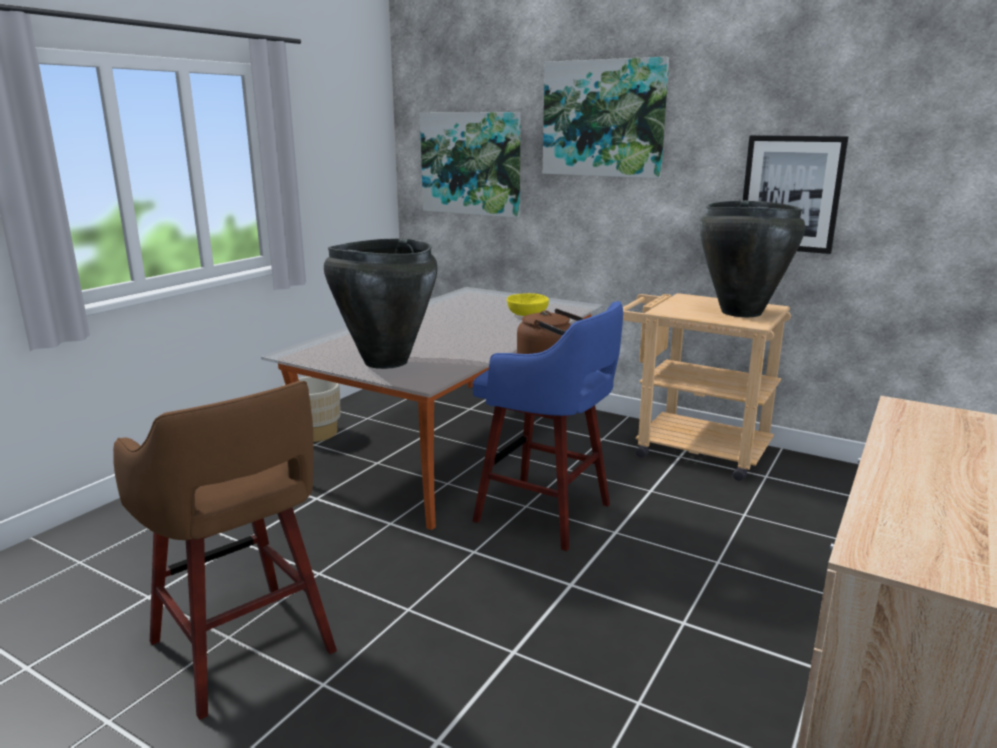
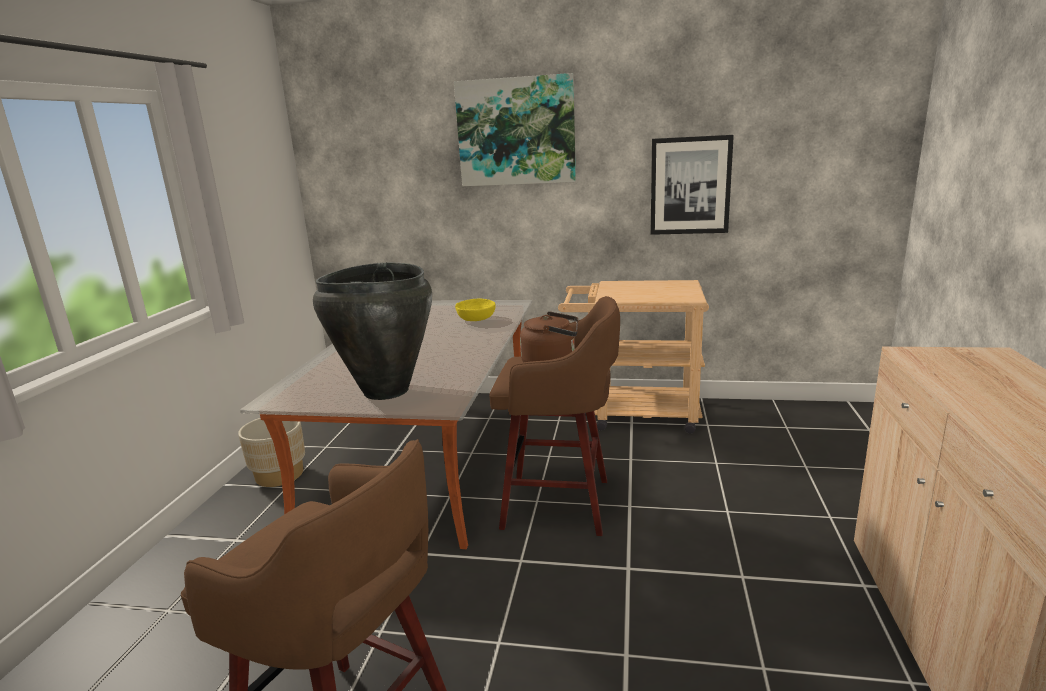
camera: 20 degrees left, 0 degrees up
(471, 164) = (384, 182): picture -> none
(547, 514) = (561, 504): blue stool -> brown stool
(741, 312) = (670, 290): black vase -> none

